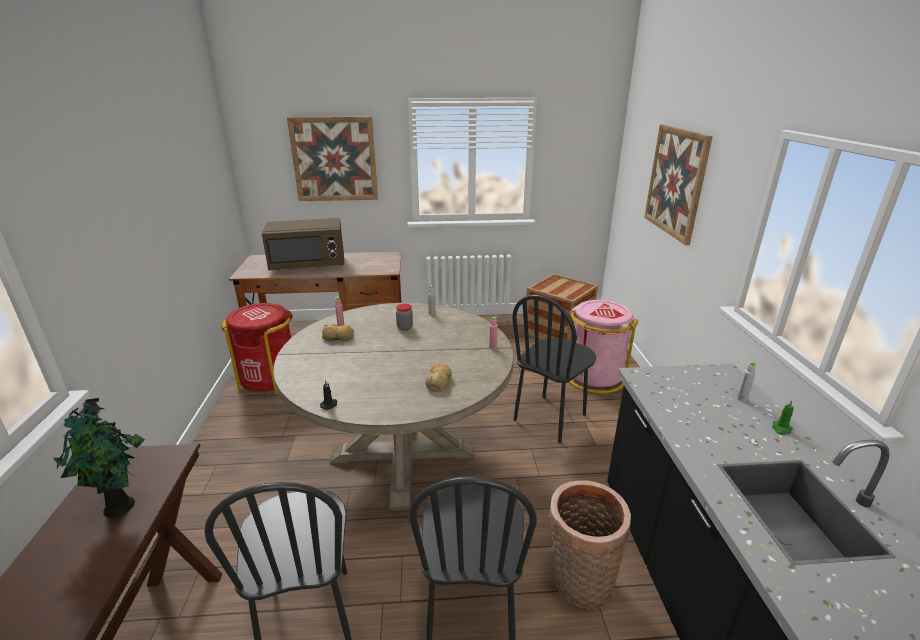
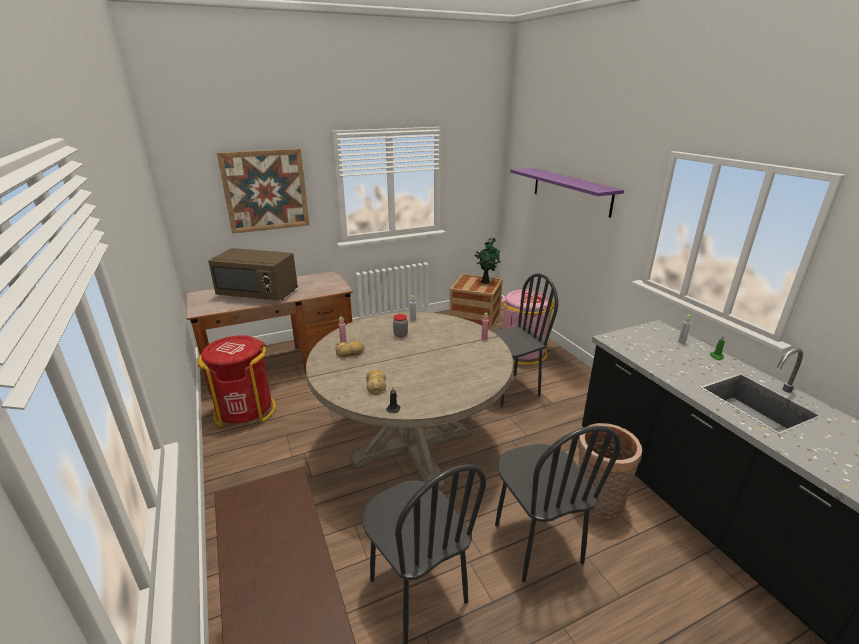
camera: 20 degrees left, 0 degrees up
(122, 506) = (283, 533): potted plant -> potted plant (486, 281)
(308, 264) = (258, 293): brown microwave -> brown microwave turned 45 degrees clockwise
(439, 381) = (465, 372): bread -> bread (376, 385)
(550, 418) = (509, 390): black chair -> black chair turned 135 degrees counterclockwise
(675, 182) = (571, 191): picture -> purple shelf

